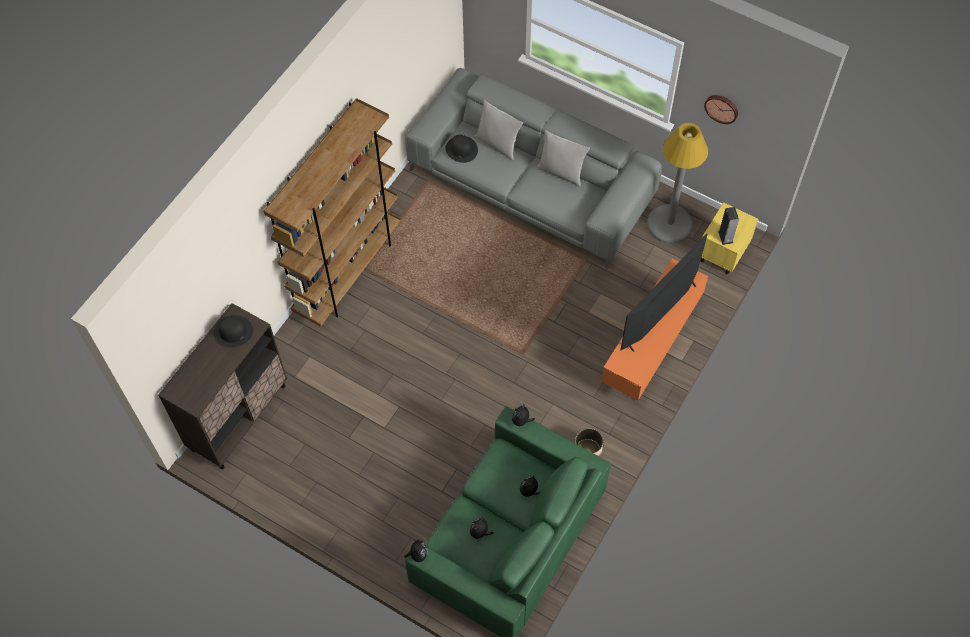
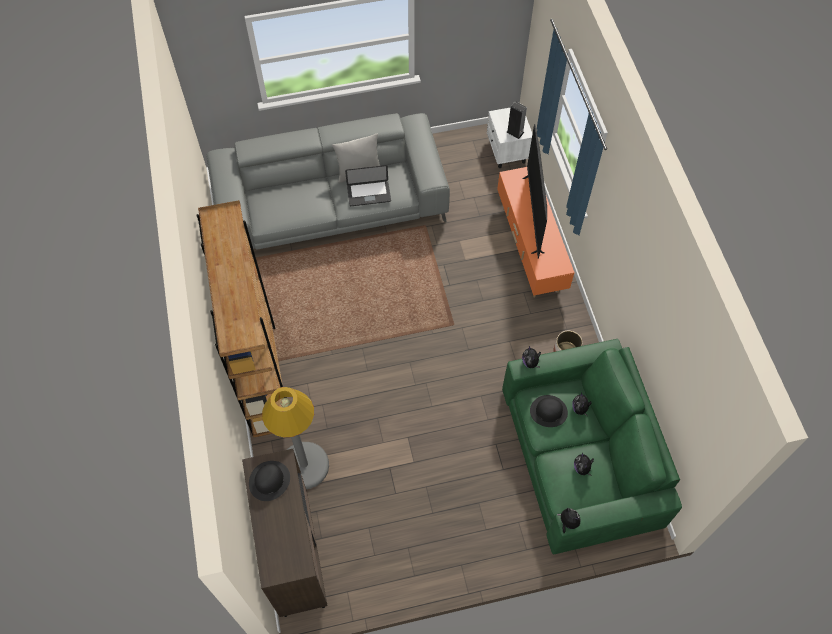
camera: 45 degrees left, 0 degrees up
(461, 149) = (269, 211): black hat -> black hat (548, 411)
(498, 144) = (292, 187): grey pillow -> none
(550, 195) = (369, 194): none -> laptop
(669, 224) = (454, 159): grey floor lamp -> grey floor lamp (304, 465)
(722, 108) = (461, 29): wall clock -> none
(722, 253) = (507, 152): yellow nightstand -> white nightstand

